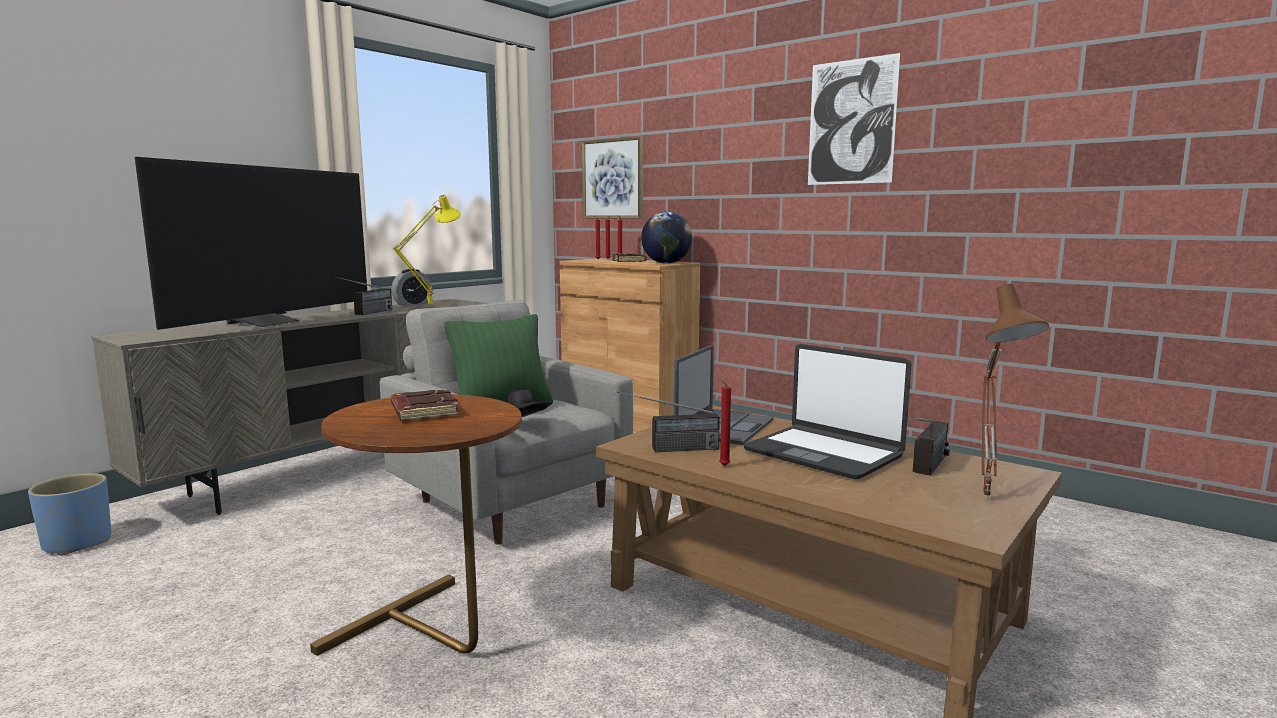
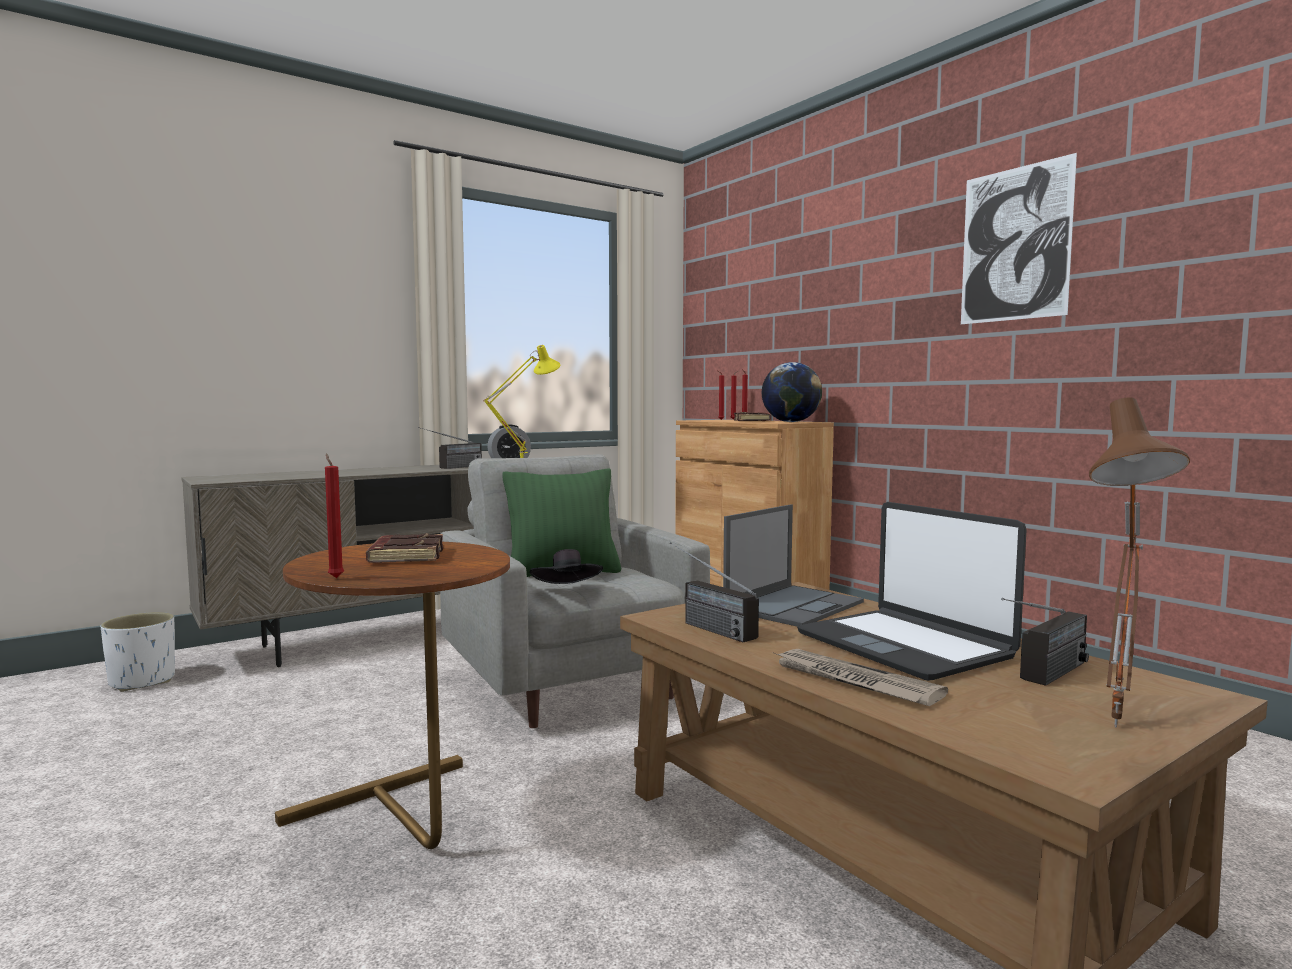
camera: 15 degrees right, 5 degrees down
(76, 543) = (141, 681): blue planter -> white planter
(270, 323) = (350, 472): television -> none
(613, 179) = (743, 331): picture -> none
(668, 449) = (703, 625): radio -> radio turned 45 degrees clockwise
(723, 465) = (757, 649): red candle -> red candle (335, 577)
(807, 485) = (853, 681): none -> newspaper

